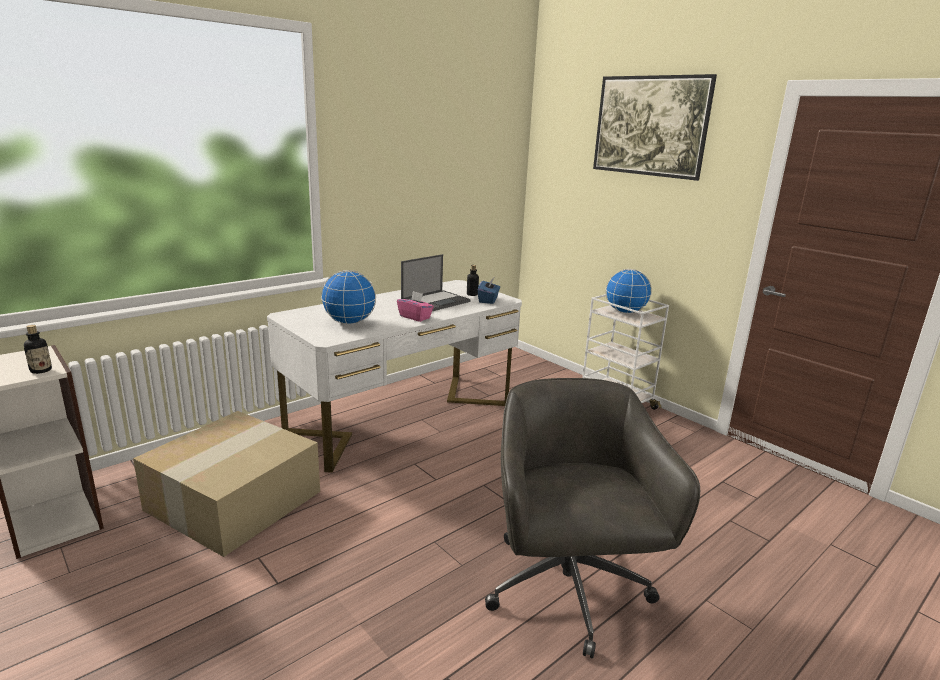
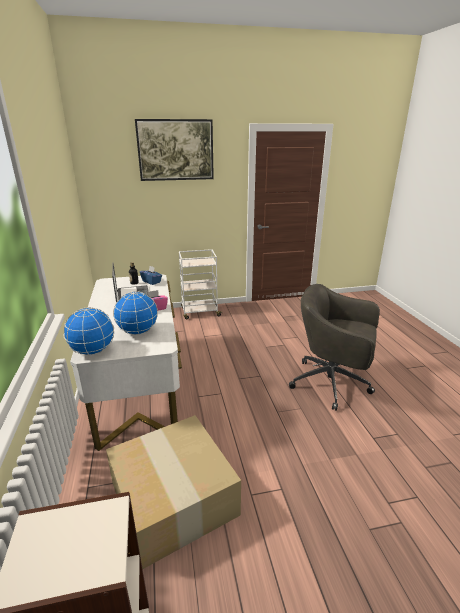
camera: 60 degrees left, 5 degrees up
(41, 370) = (106, 518): bottle -> none
(625, 312) = (195, 261): globe -> globe (93, 351)

